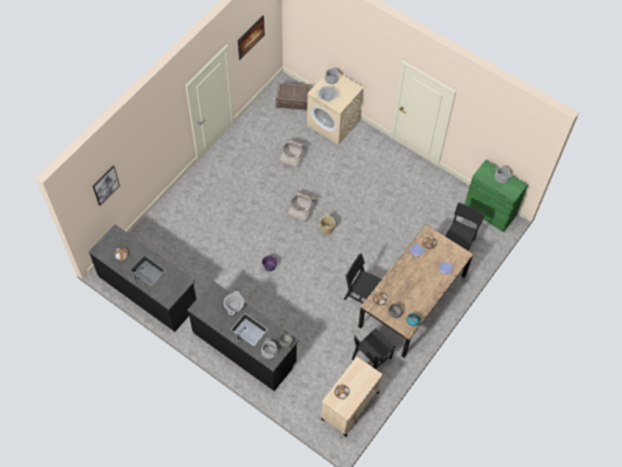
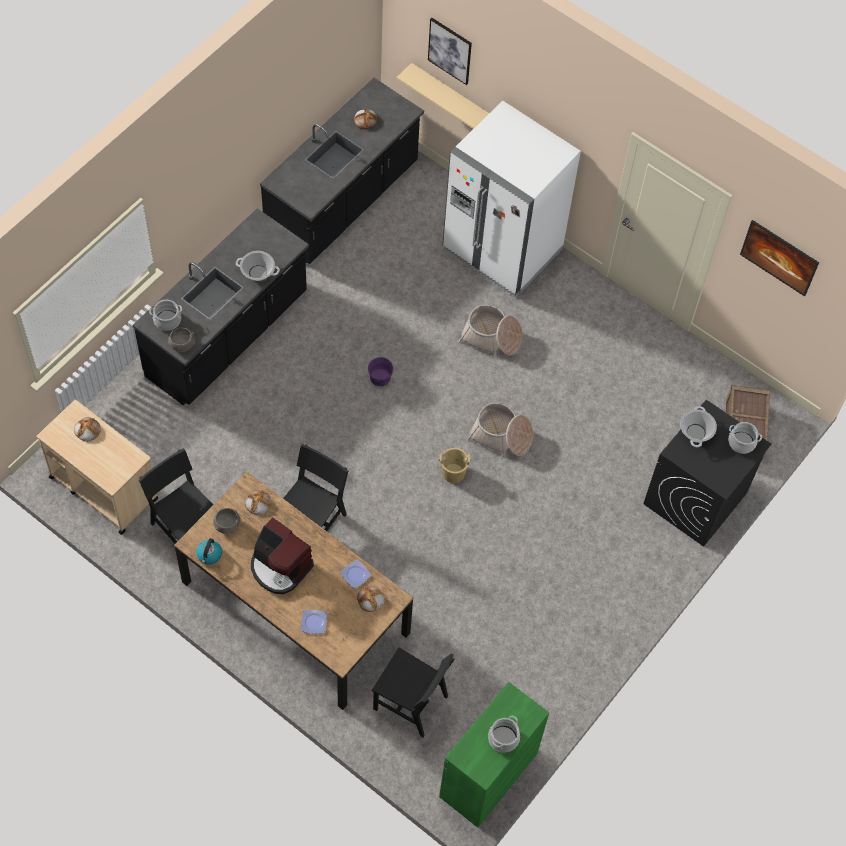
camera: 90 degrees right, 0 degrees up
(115, 202) = (453, 98): none -> beige shelf
(182, 208) = (502, 250): none -> white fridge
(294, 154) = (618, 426): basket -> basket (491, 337)
(333, 123) = (695, 499): beige washing machine -> black washing machine
(416, 286) = (280, 567): none -> coffee machine

